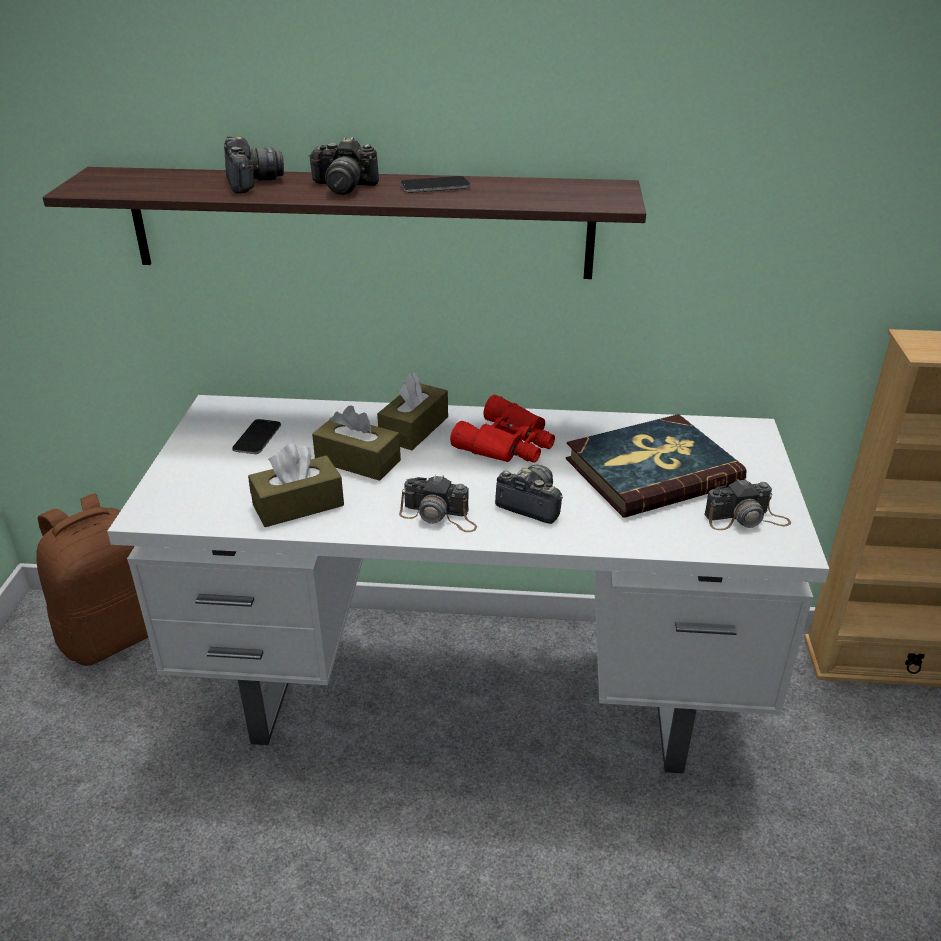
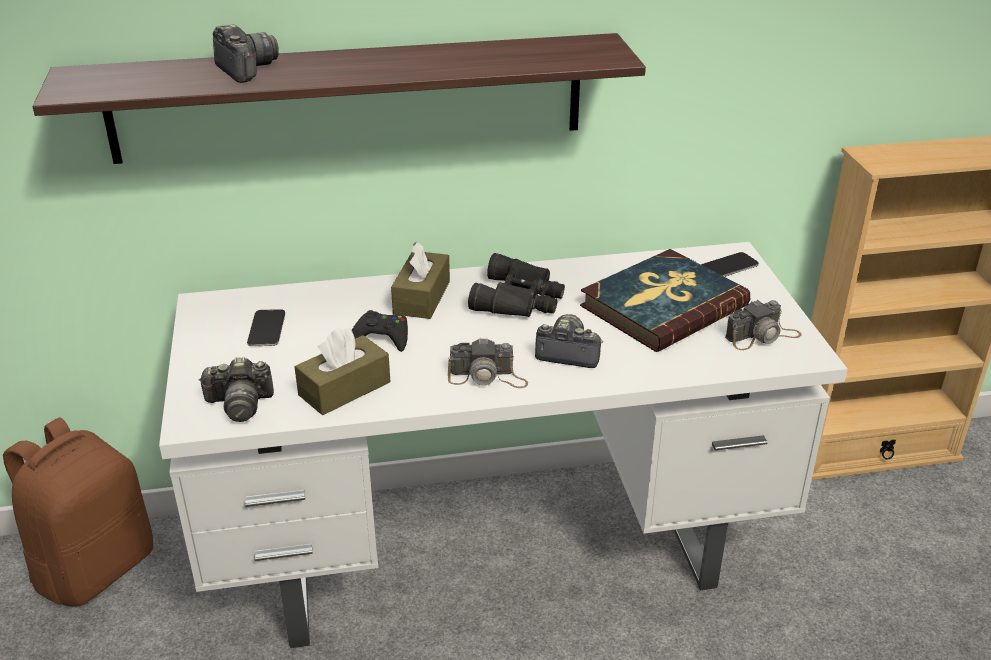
camera: 15 degrees left, 0 degrees up
(344, 187) = (345, 65): camera -> camera (240, 404)
(358, 461) = (382, 337): brown tissue box -> black game controller
(435, 186) = (433, 57): phone -> phone (729, 267)
(508, 443) = (520, 299): red binoculars -> black binoculars

